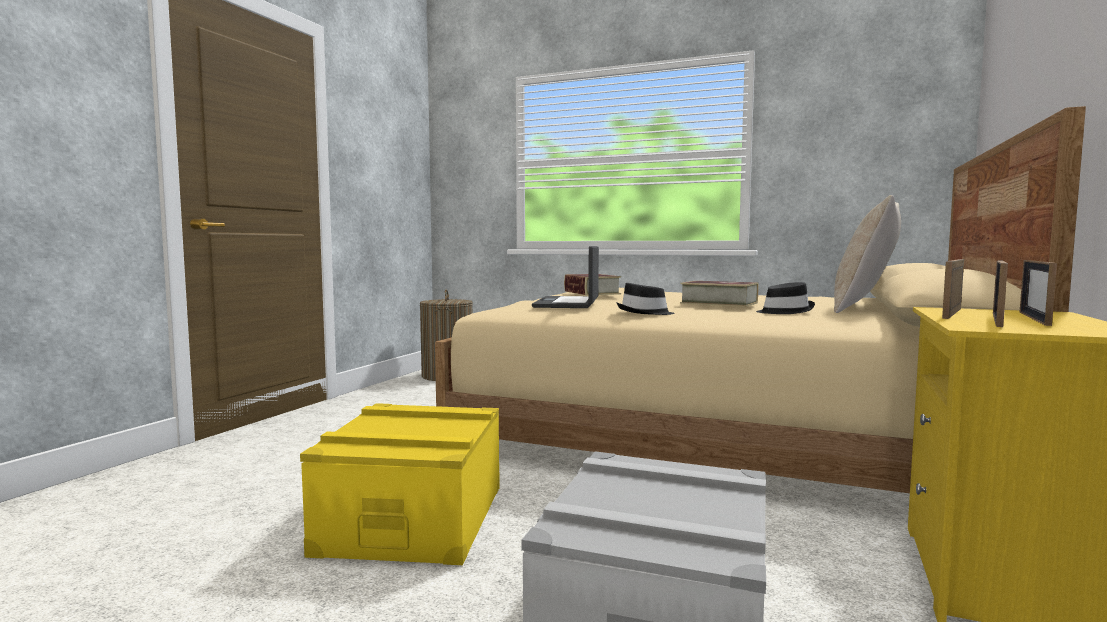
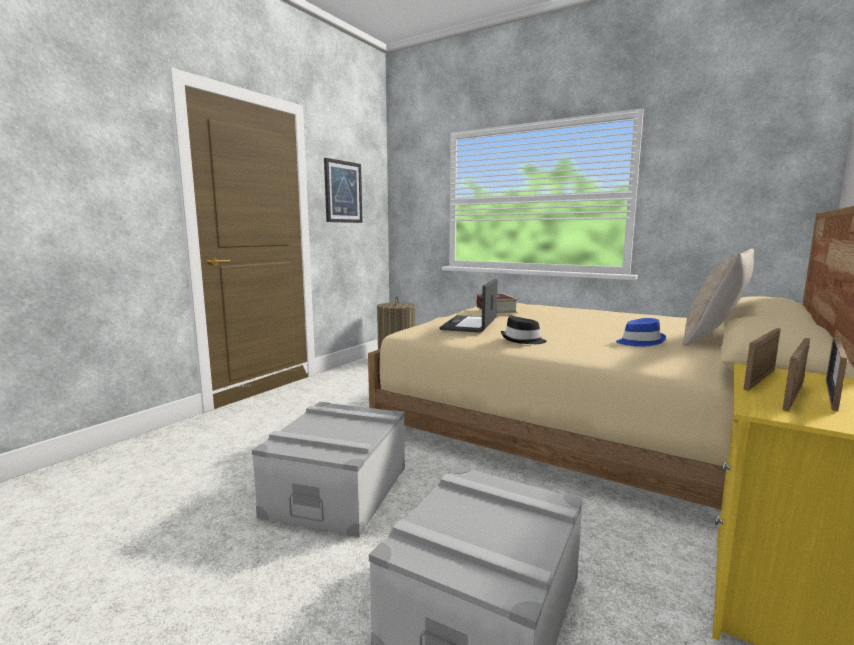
camera: 10 degrees right, 5 degrees up
(374, 147) = (343, 192): none -> picture
(414, 518) = (338, 490): yellow storage box -> grey storage box
(719, 303) = (590, 328): book -> none
(784, 311) = (639, 342): black hat -> blue hat

